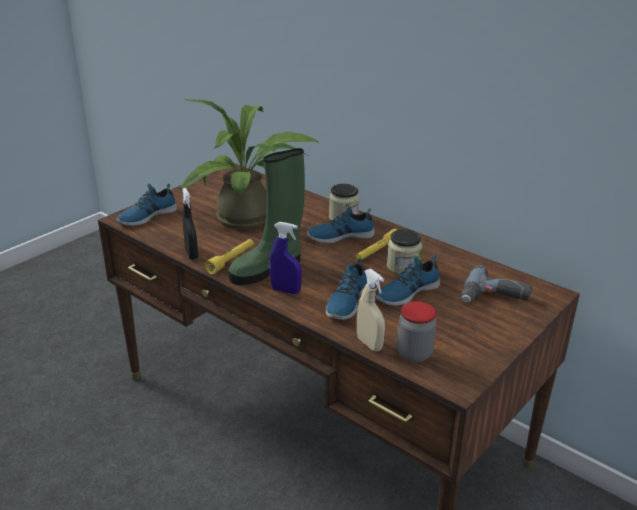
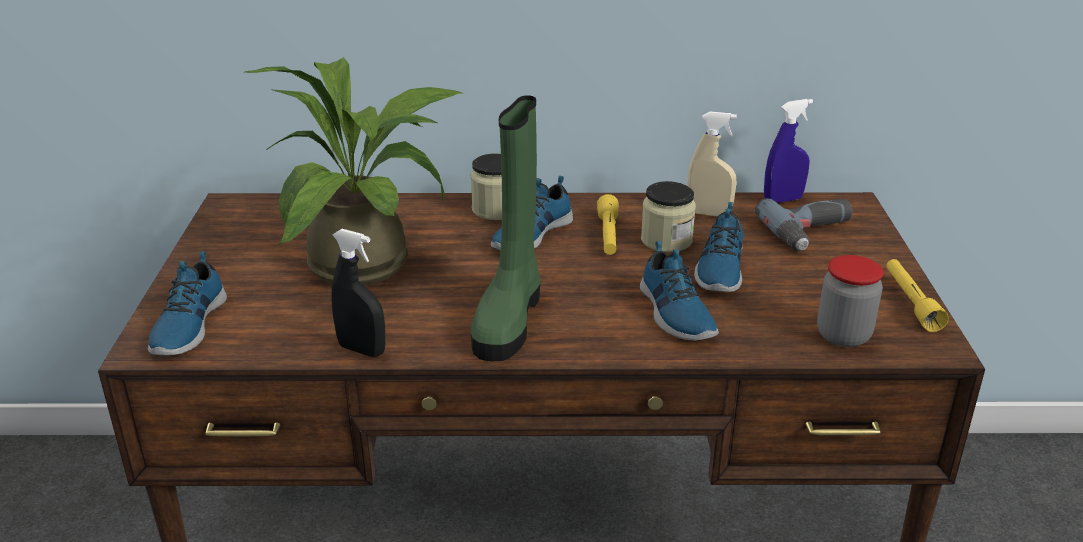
camera: 40 degrees left, 0 degrees up
(231, 260) = (438, 331): yellow flashlight -> yellow flashlight (910, 302)
(285, 291) = (580, 336): blue spray bottle -> blue spray bottle (783, 200)
(369, 344) = (783, 350): beige spray bottle -> beige spray bottle (708, 213)

